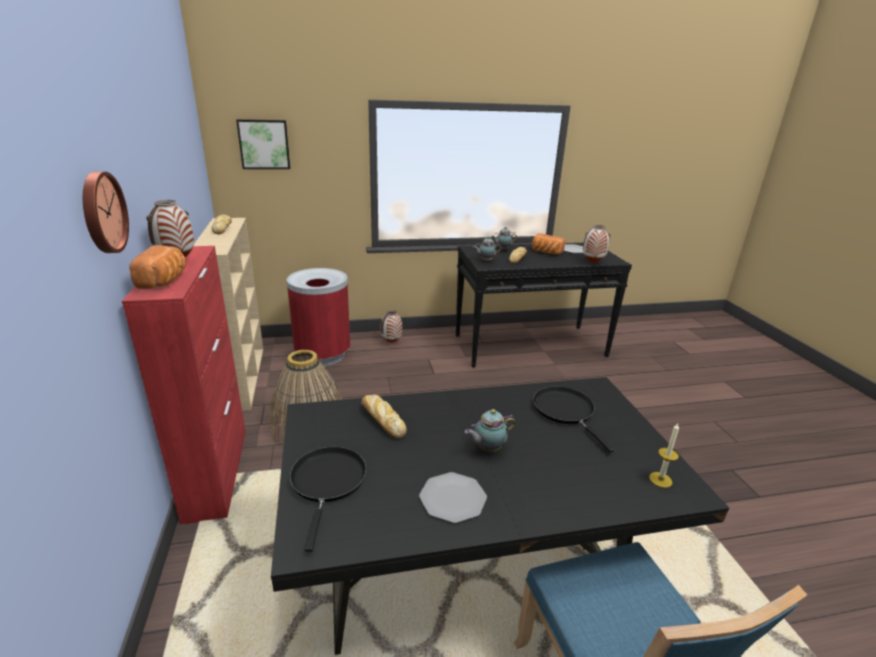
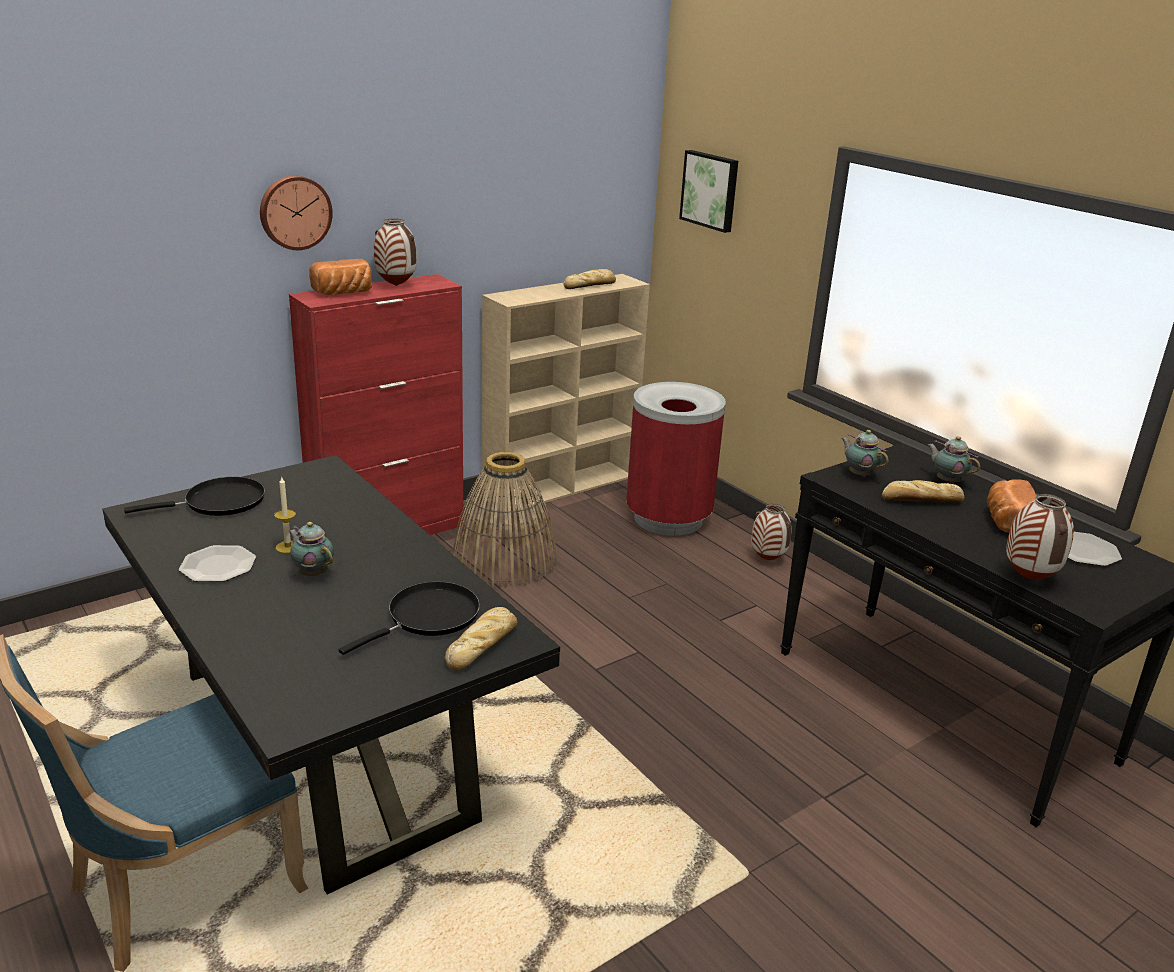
camera: 65 degrees right, 0 degrees up
(382, 419) = (336, 505): bread -> bread (482, 644)
(660, 479) = (305, 700): candle -> candle (288, 547)

